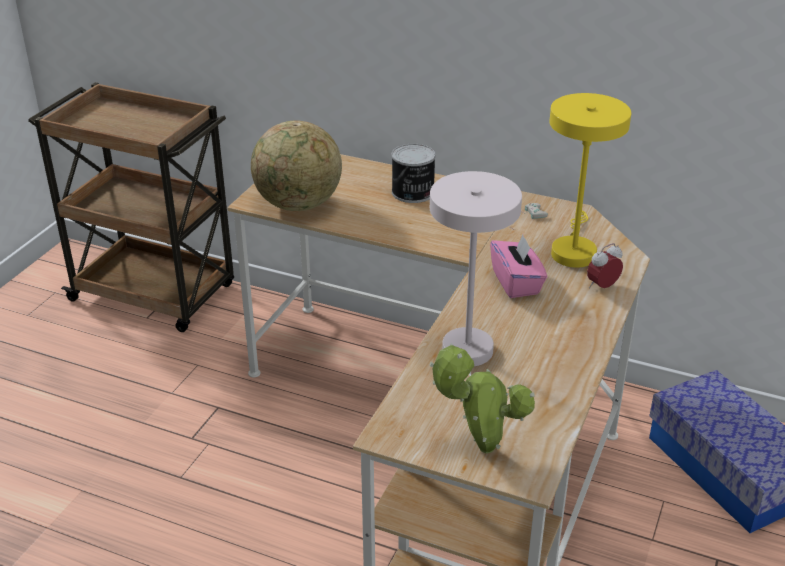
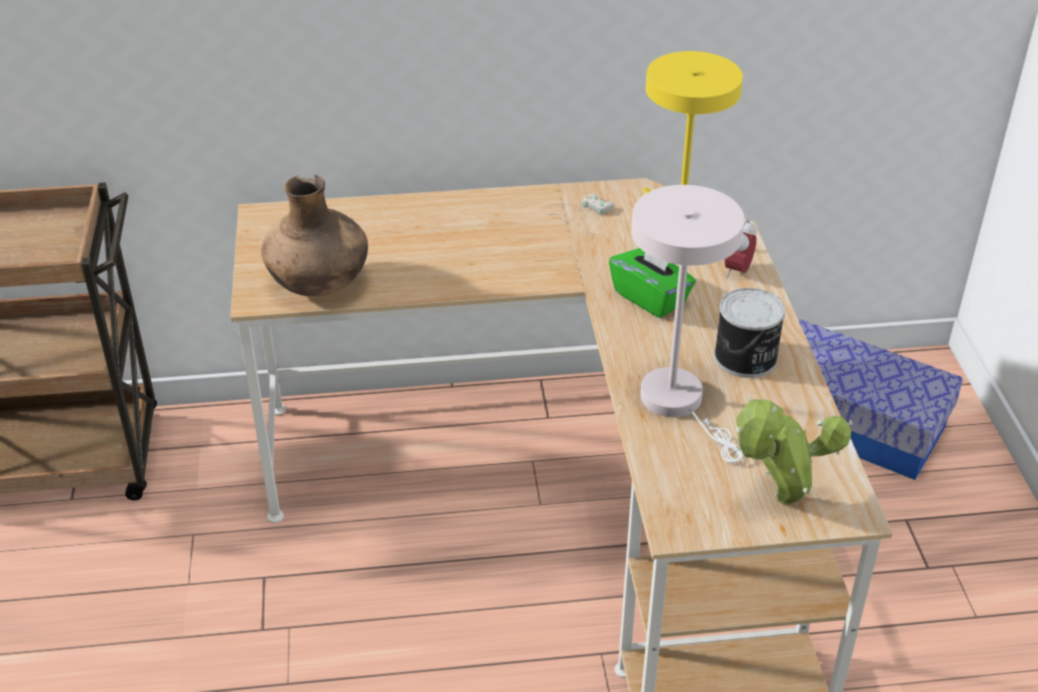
camera: 30 degrees left, 5 degrees up
(298, 205) = (320, 285): globe -> brown vase
(413, 193) = (441, 224): can -> can (746, 358)
(516, 283) = (650, 298): pink tissue box -> green tissue box

